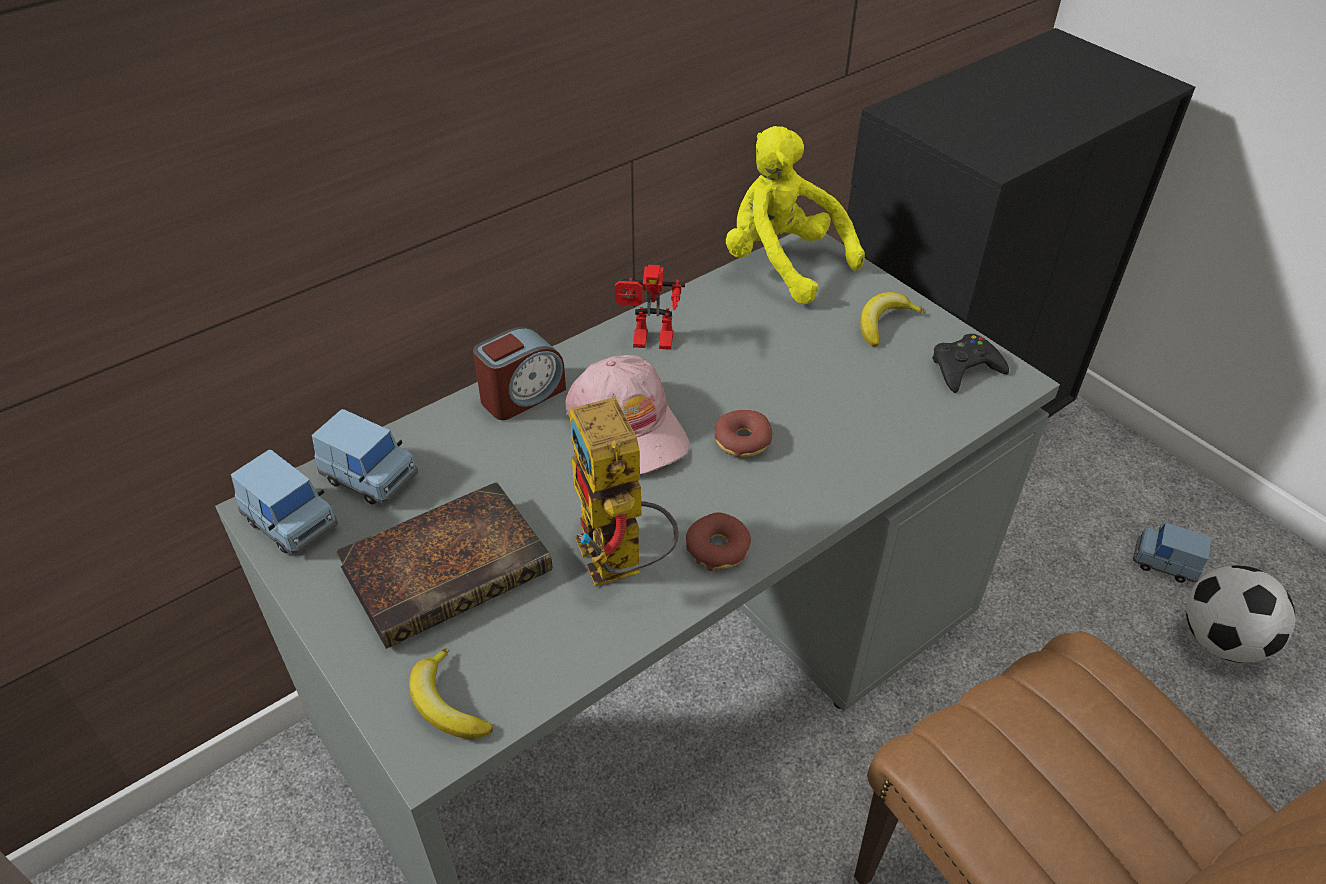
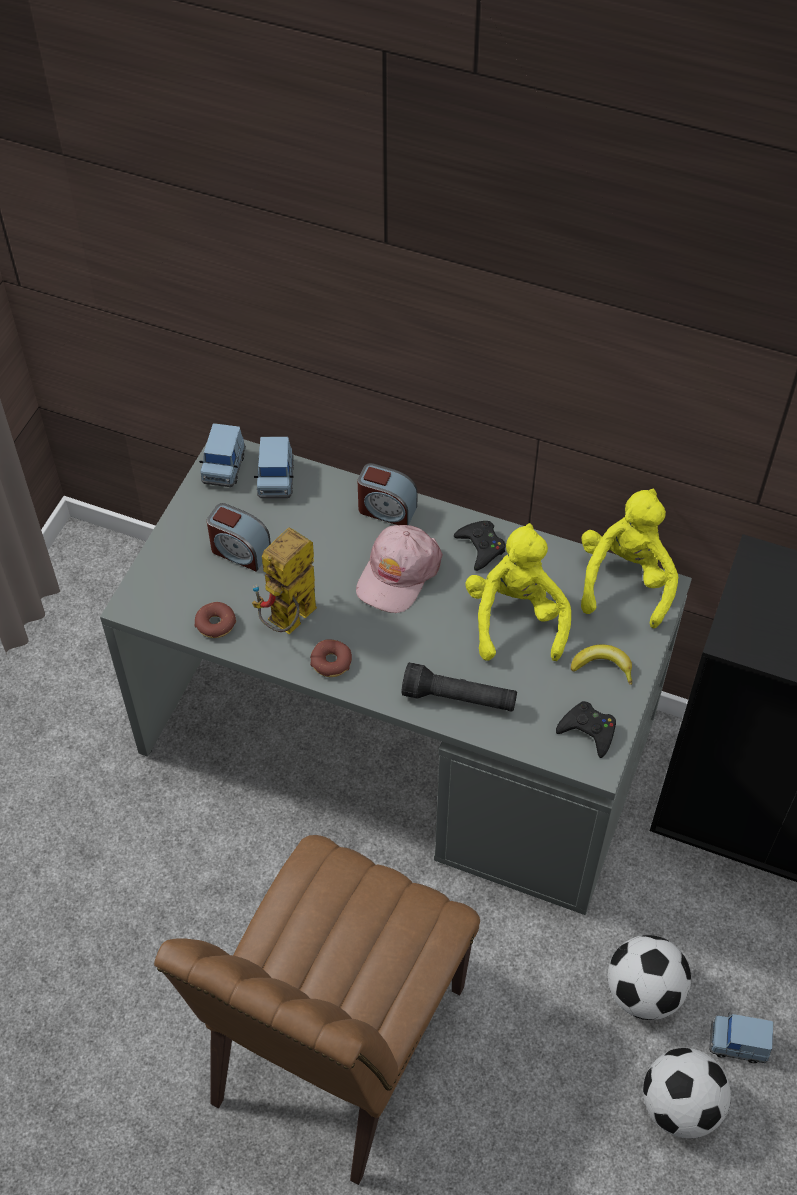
camera: 60 degrees right, 10 degrees up
(447, 704) = (159, 597): banana -> none
(450, 567) = (239, 551): book -> alarm clock
(649, 343) = (481, 547): toy robot -> black game controller
(742, 441) = (426, 636): donut -> donut (215, 624)
(771, 358) = (516, 618): none -> yellow plush toy
(856, 451) = (459, 698): none -> black flashlight
(1083, 607) = (643, 992): none -> football
(1165, 563) = (738, 1043): blue toy car -> blue toy car turned 75 degrees counterclockwise

